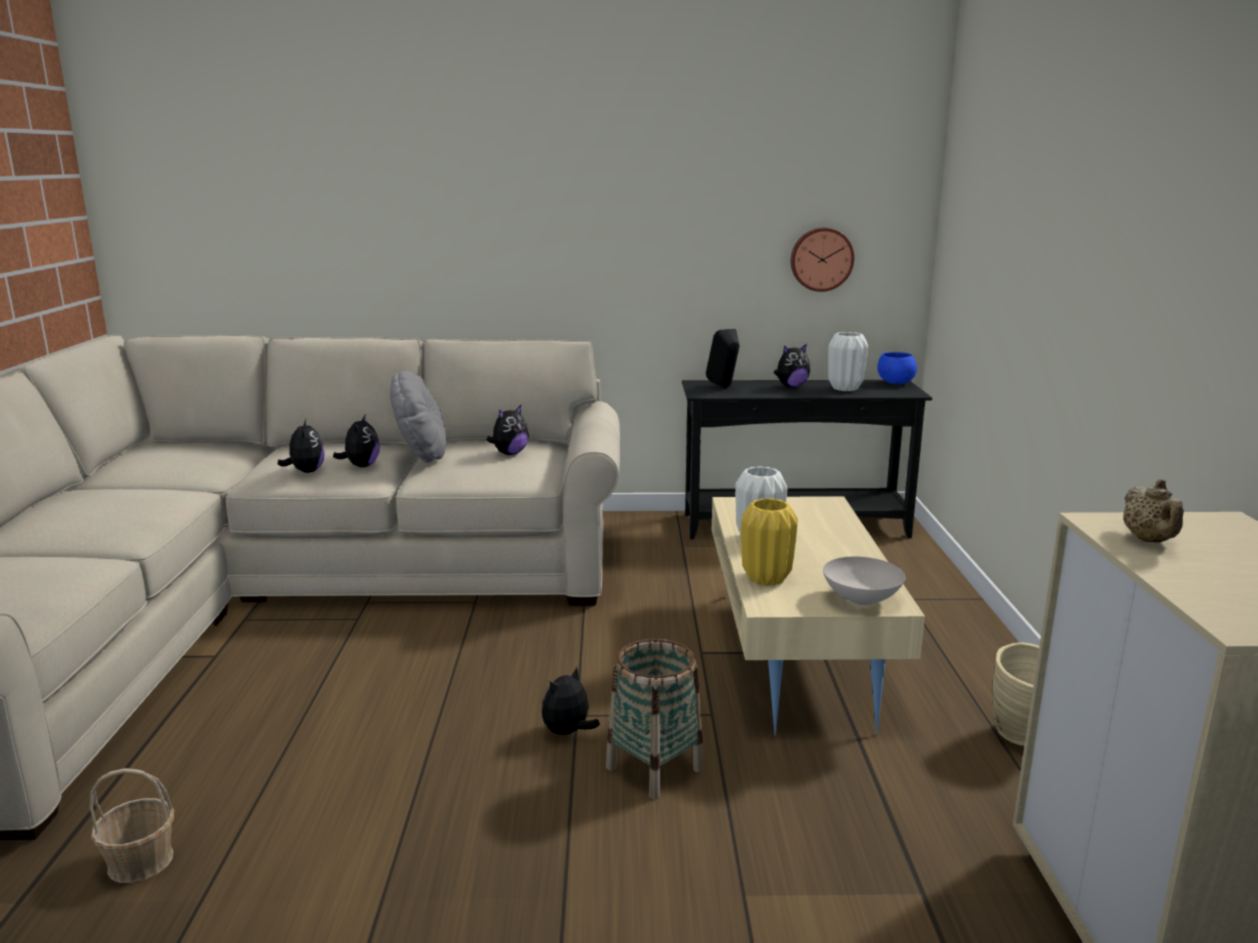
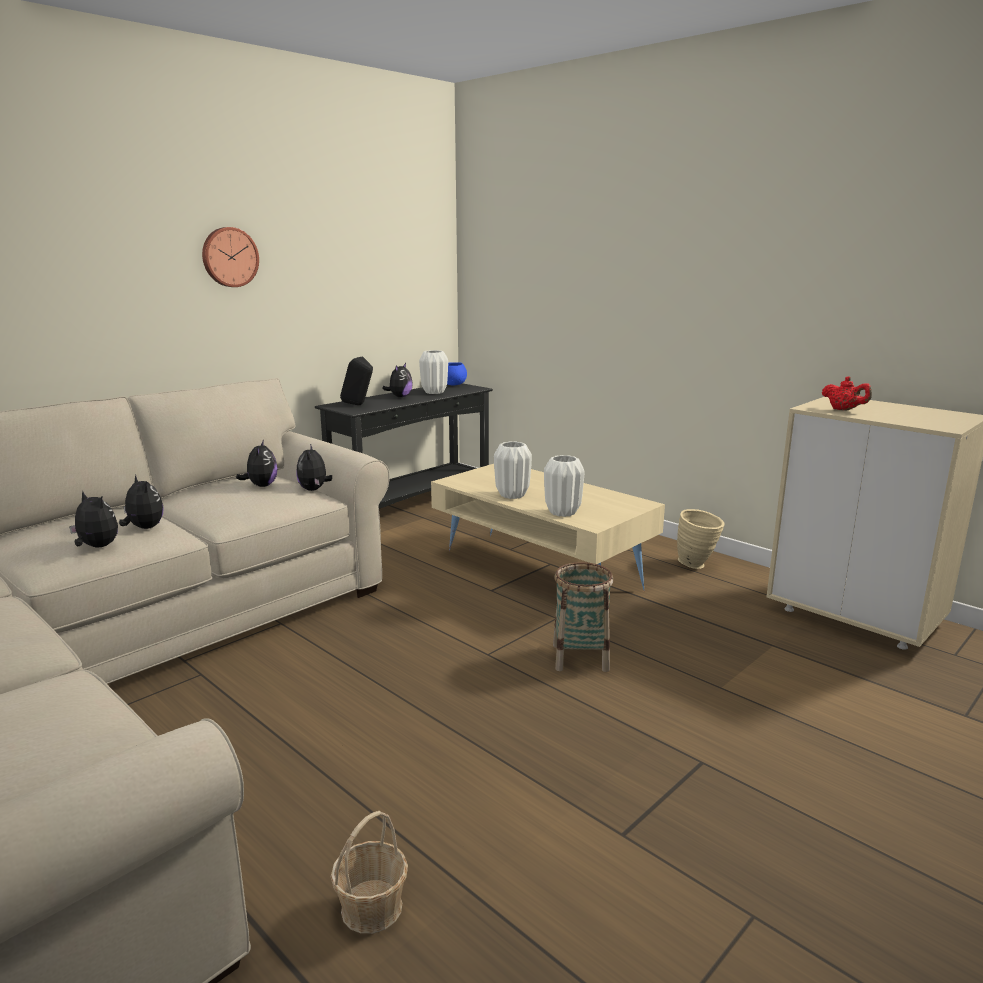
camera: 45 degrees left, 0 degrees up
(421, 457) = (184, 508): grey pillow -> none
(568, 732) = (501, 665): plush toy -> plush toy (315, 489)
(766, 579) = (562, 513): yellow vase -> white vase
(821, 259) = (395, 298): wall clock -> wall clock (229, 257)
(860, 600) = (625, 507): white bowl -> none
(1149, 540) = (844, 410): beige teapot -> red teapot

